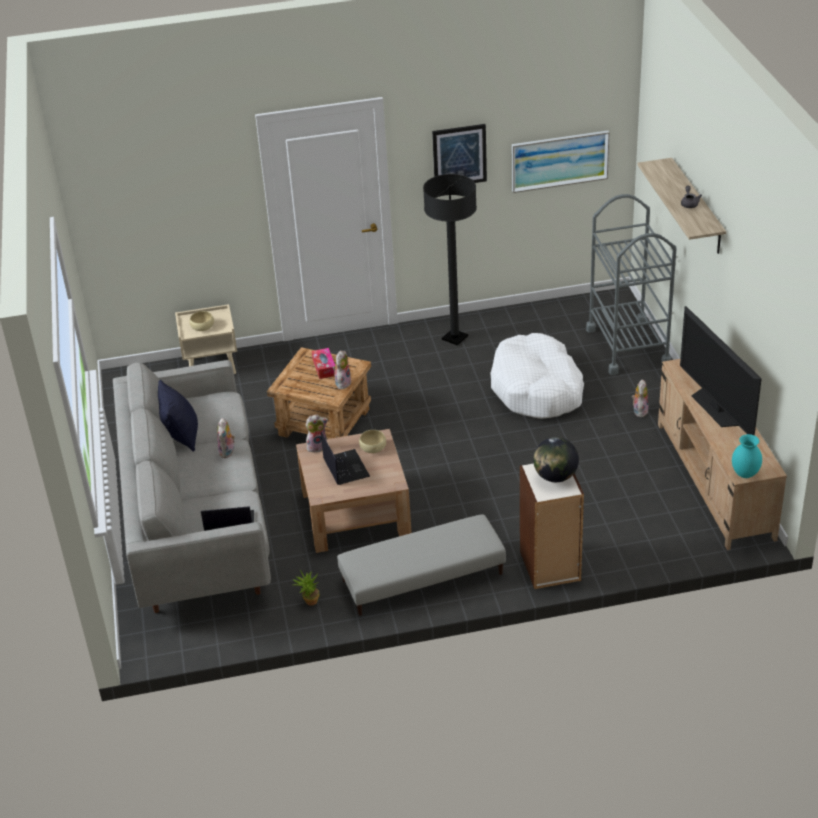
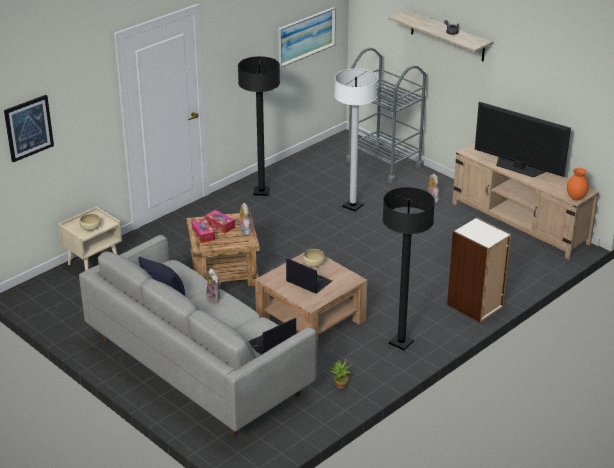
camera: 35 degrees left, 5 degrees down
(297, 372) = (203, 234): none -> tissue box
(317, 446) = (272, 275): plush toy -> none
(422, 577) = (401, 342): grey ottoman -> black floor lamp
(459, 155) = (247, 43): picture -> picture (28, 128)
(537, 389) = (352, 206): white dog bed -> white floor lamp
(555, 476) = (482, 230): globe -> none
(745, 474) = (575, 198): turquoise vase -> orange vase

